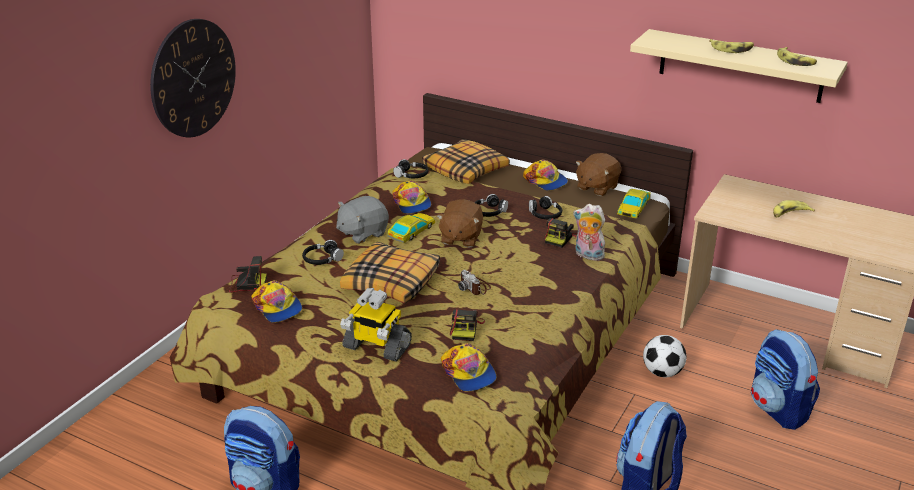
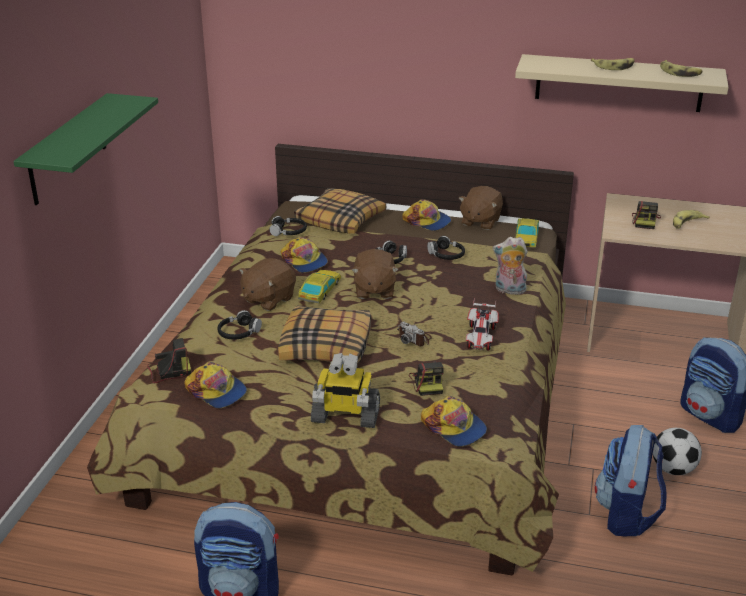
camera: 15 degrees left, 0 degrees up
(193, 78) = (67, 149): wall clock -> green shelf
(362, 233) = (268, 299): grey plush toy -> brown plush toy
(537, 295) = (481, 337): none -> toy car
(561, 238) = (474, 277): camera -> camera (645, 221)
(662, 372) = (590, 398): football -> football (673, 469)

